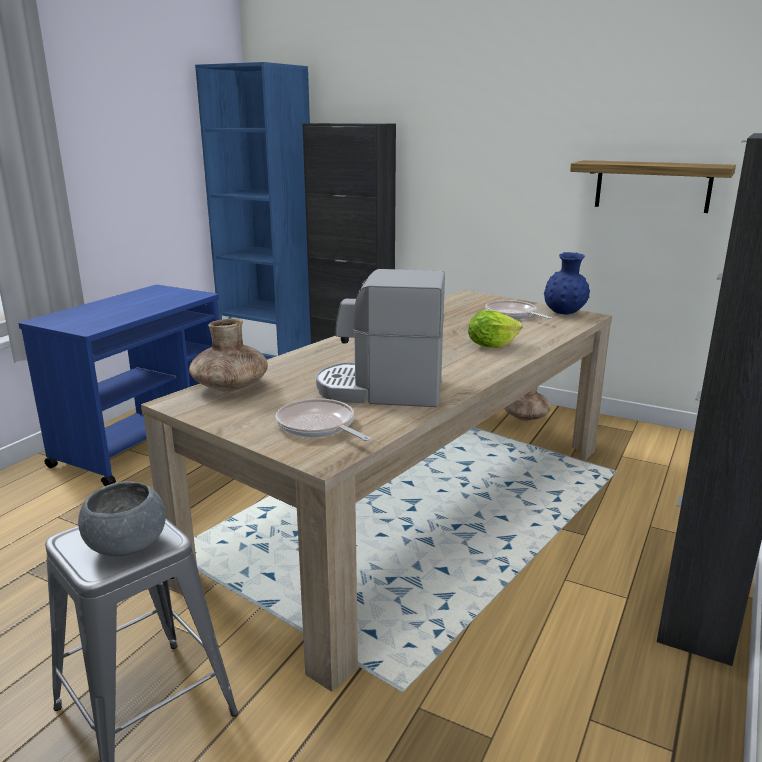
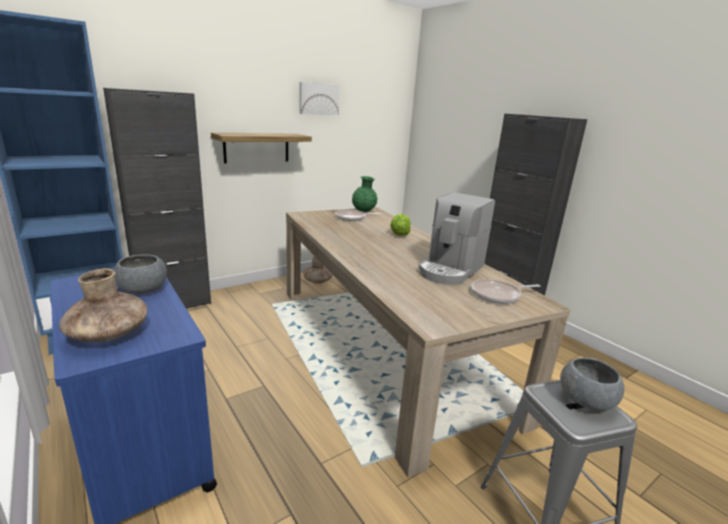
camera: 65 degrees left, 0 degrees up
(159, 303) = (142, 290): none -> grey bowl
(230, 387) = (413, 305): brown vase -> brown vase (108, 335)
(564, 313) = (363, 211): blue vase -> green vase
(585, 122) = (318, 99): none -> picture
(652, 186) = (352, 136): shelf -> shelf (256, 147)

